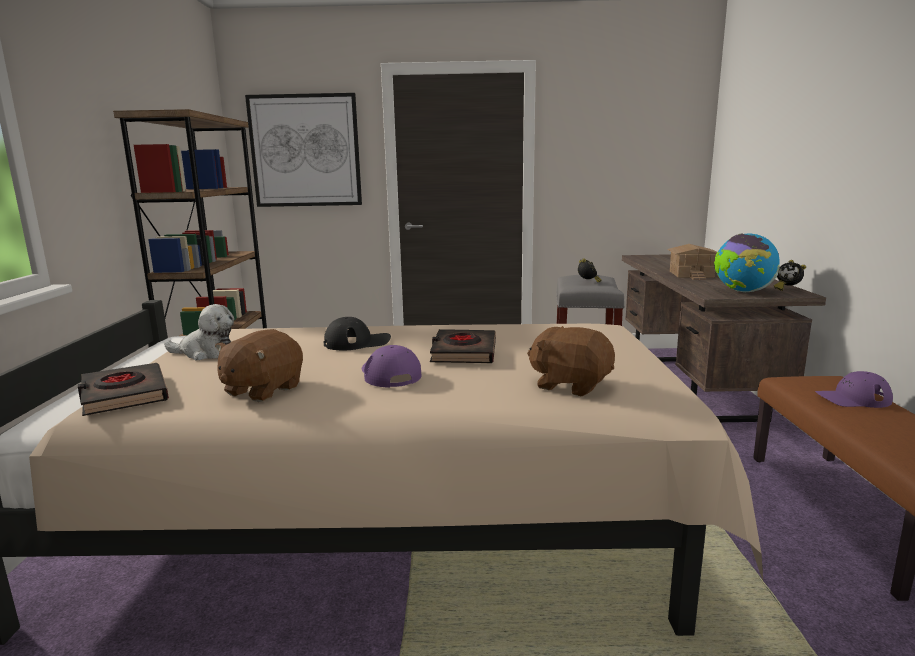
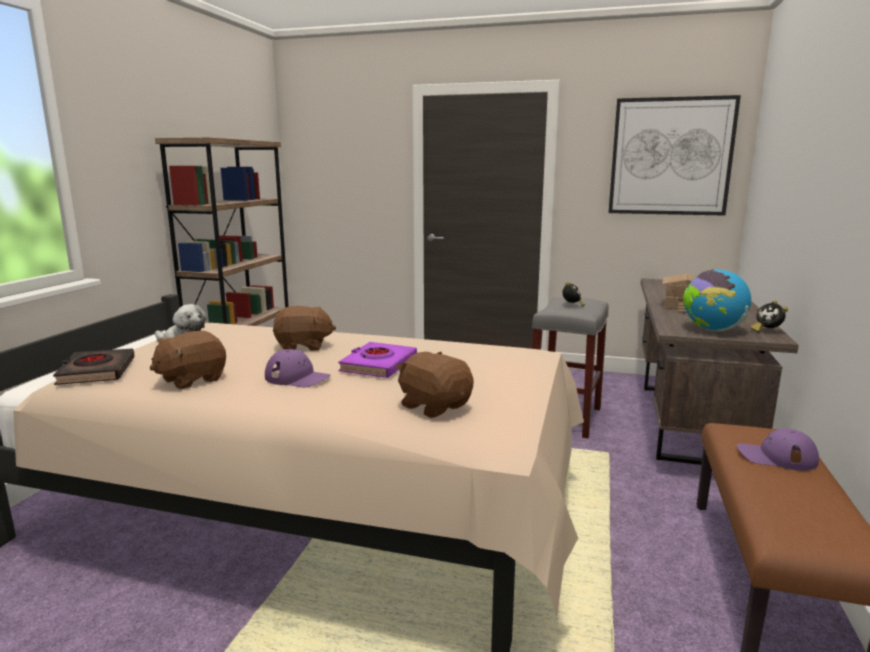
camera: 15 degrees right, 0 degrees up
(305, 151) = (344, 165): picture -> picture (670, 157)
(357, 342) = (303, 346): black cap -> brown plush toy
(389, 374) = (297, 378): purple cap -> purple cap turned 120 degrees clockwise
(463, 352) = (378, 365): black book -> purple book

